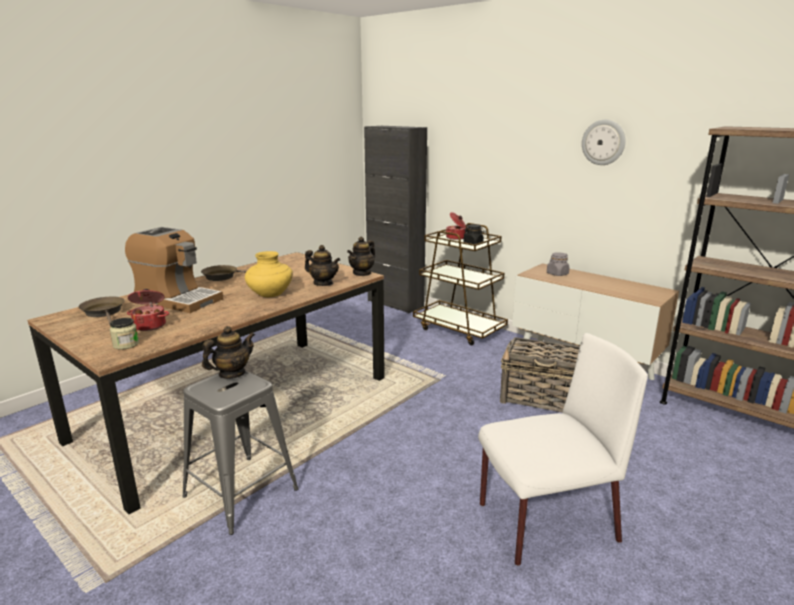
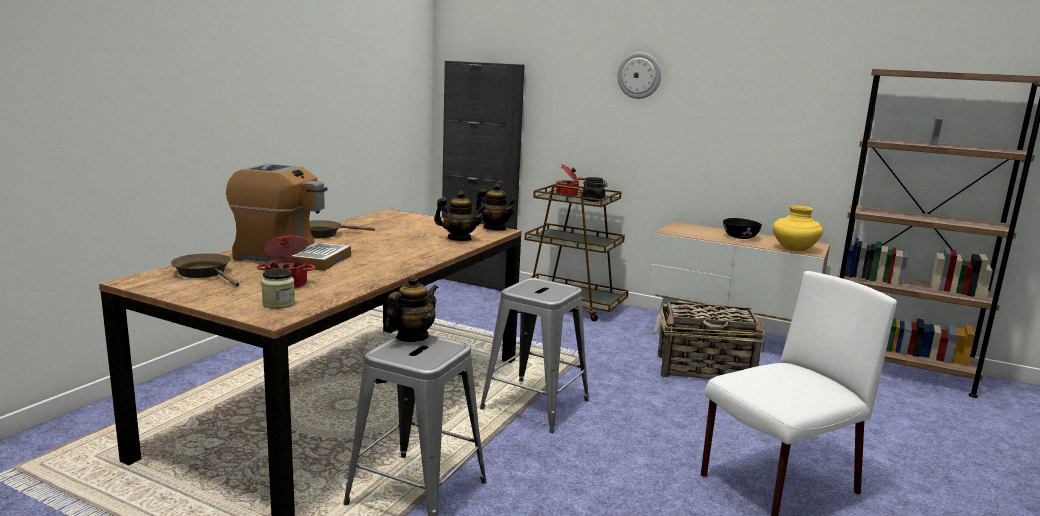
camera: 15 degrees left, 5 degrees down
(270, 294) = (406, 250): yellow vase -> yellow vase (794, 249)
(362, 273) = (495, 228): teapot -> teapot turned 75 degrees counterclockwise
(377, 421) = (535, 404): none -> grey stool
(557, 274) = (697, 231): grey jar -> none
(592, 281) = (739, 237): none -> black bowl
(603, 142) = (742, 85): wall clock -> wall clock (639, 75)

